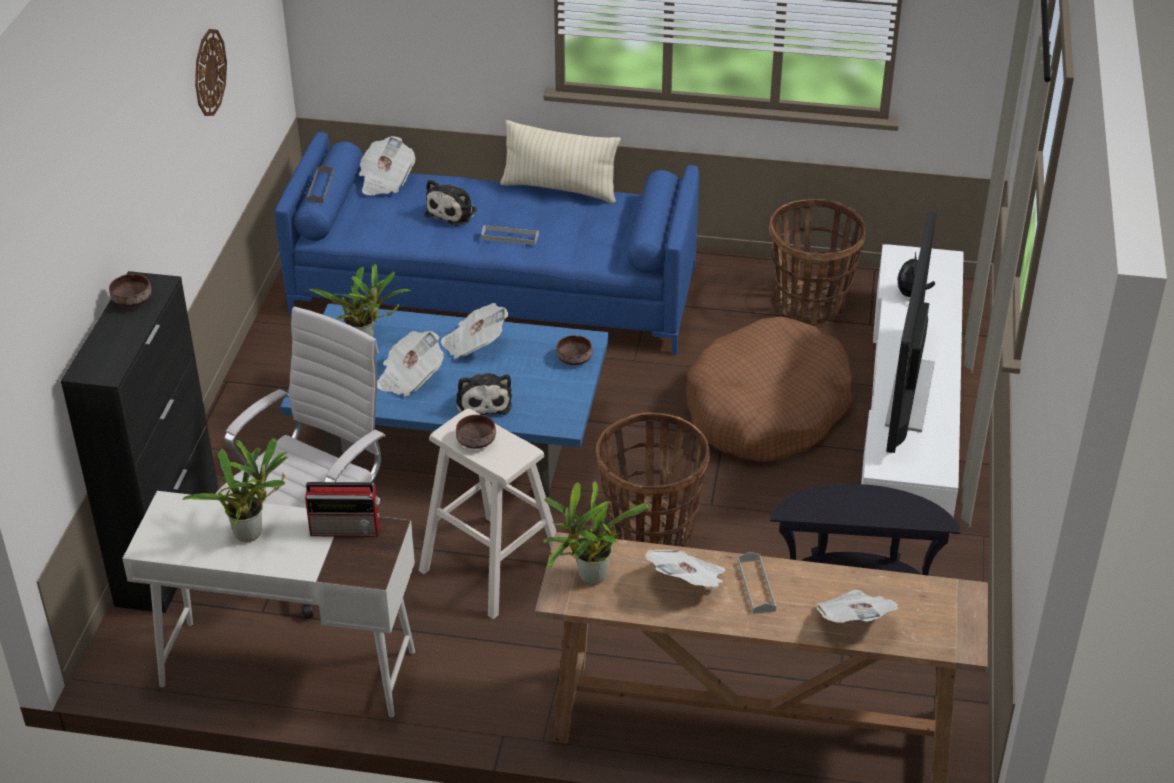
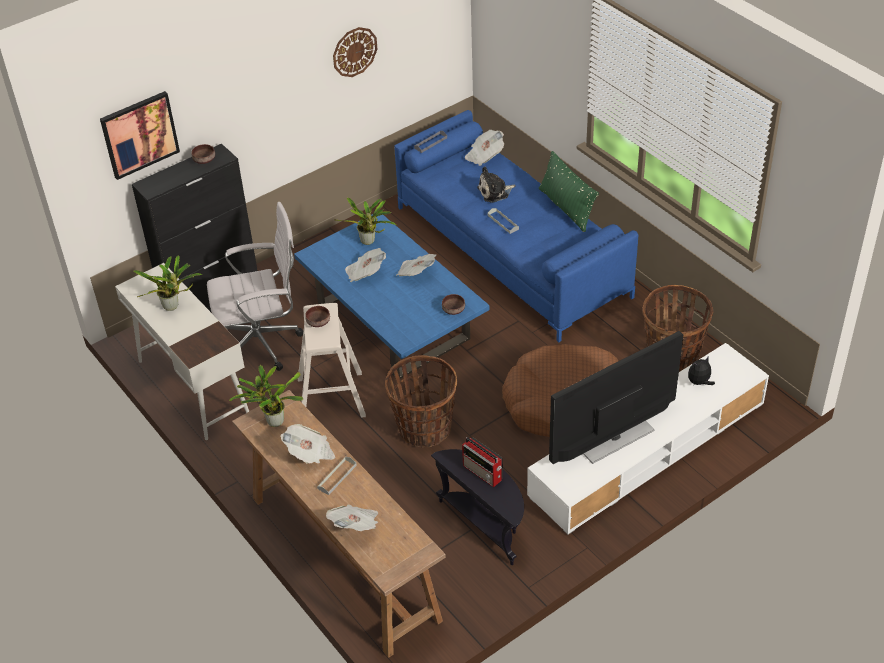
camera: 45 degrees right, 5 degrees up
(53, 285) = (139, 134): none -> picture
(347, 528) = (210, 329): radio -> radio (483, 473)
(483, 402) = (382, 306): plush toy -> none
(560, 189) = (566, 208): beige pillow -> green pillow

